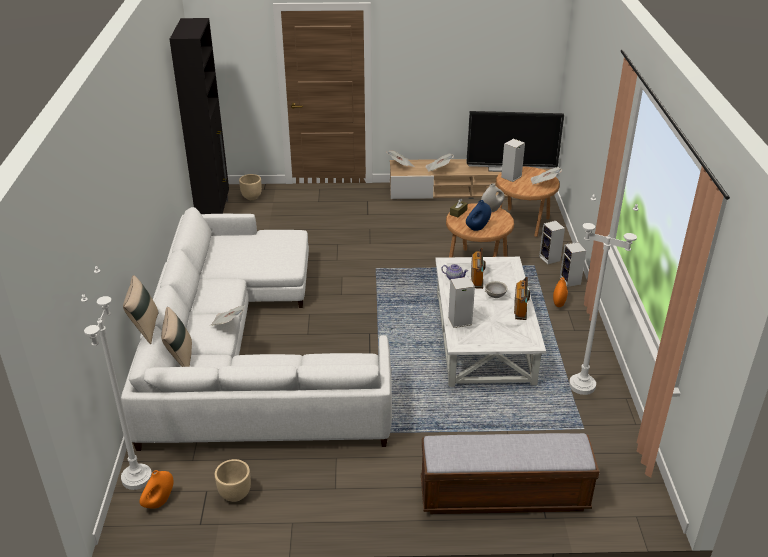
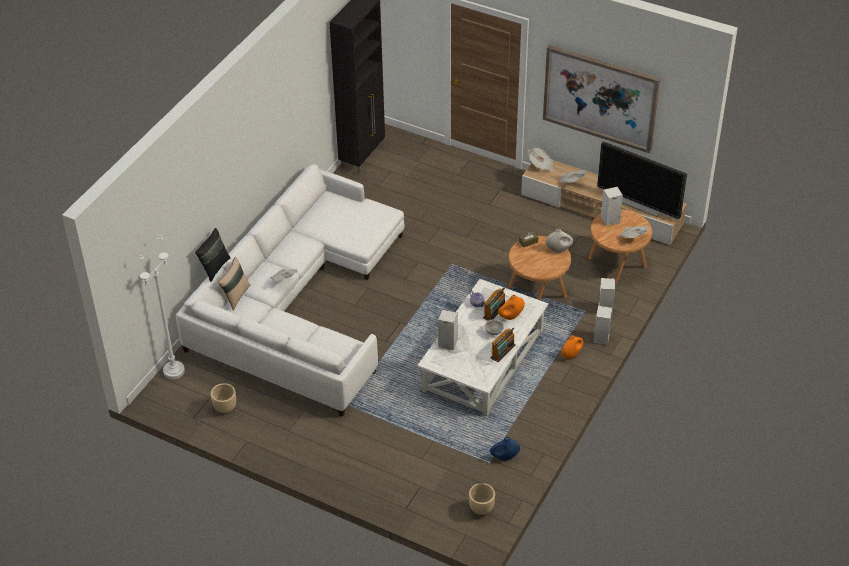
camera: 30 degrees right, 10 degrees up
(145, 328) = (214, 268): beige pillow -> black pillow
(159, 502) = (177, 393): orange vase -> orange vase (511, 316)
(251, 197) = (404, 150): beige planter -> beige planter (481, 509)
(454, 69) = (601, 97): none -> picture
(477, 228) = (529, 264): blue vase -> blue vase (504, 457)
(503, 495) = (391, 483): bench -> none
(581, 385) = (520, 430): white floor lamp -> none

